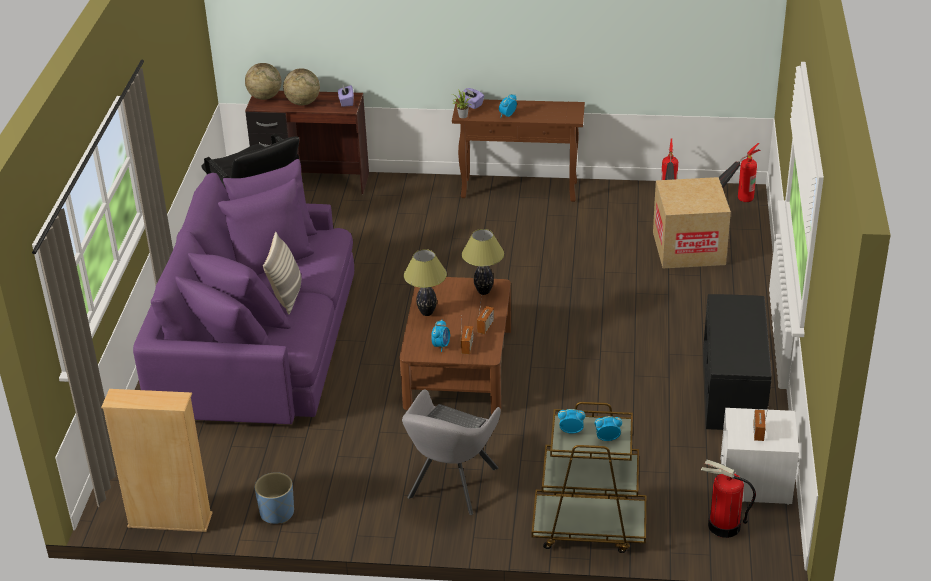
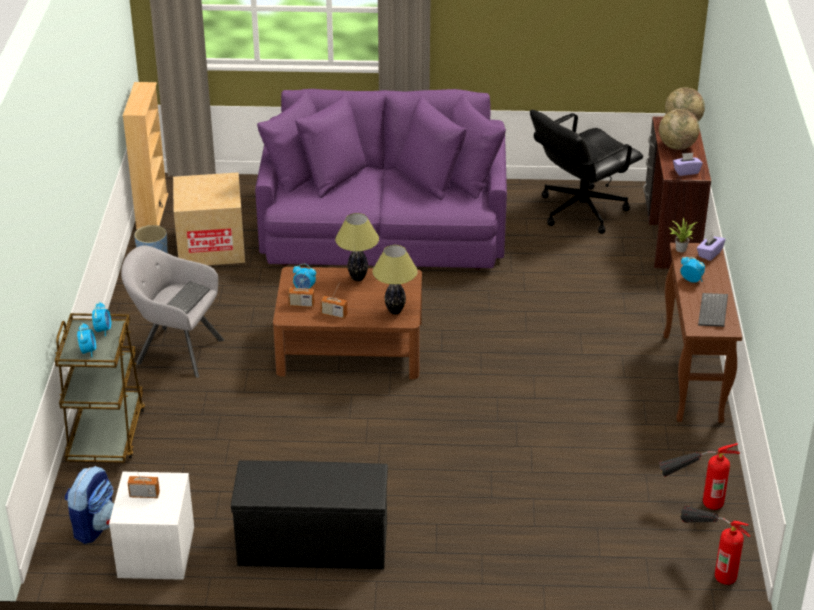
camera: 85 degrees right, 0 degrees up
(287, 296) = (369, 192): pillow -> none
(551, 110) = (714, 312): none -> keyboard
(688, 248) = (592, 518): cardboard box -> cardboard box (211, 246)
(723, 526) = (94, 526): fire extinguisher -> backpack

